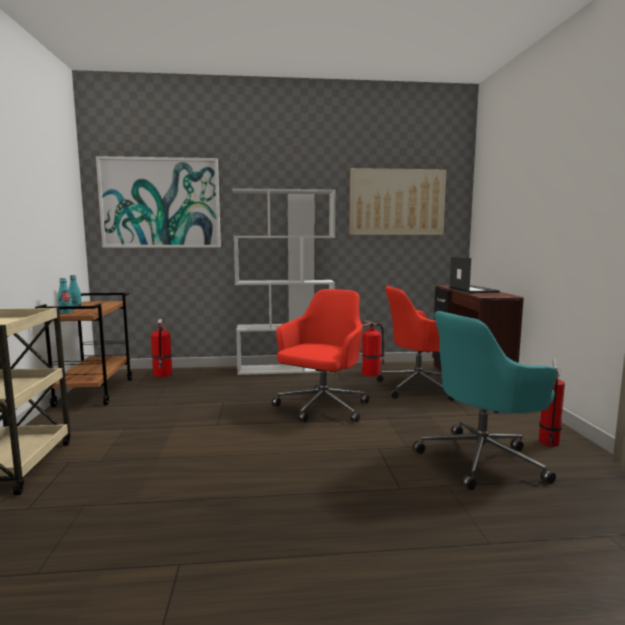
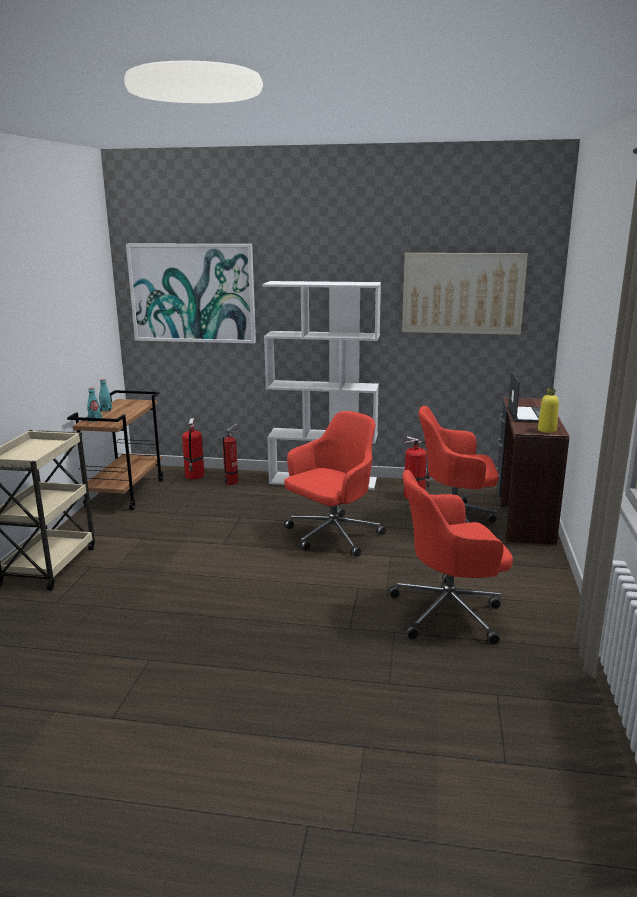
camera: 15 degrees right, 10 degrees up
(482, 459) = (449, 612): turquoise office chair -> red office chair
(501, 295) = (547, 430): none -> yellow bottle
(548, 441) = (537, 602): fire extinguisher -> fire extinguisher (232, 481)

